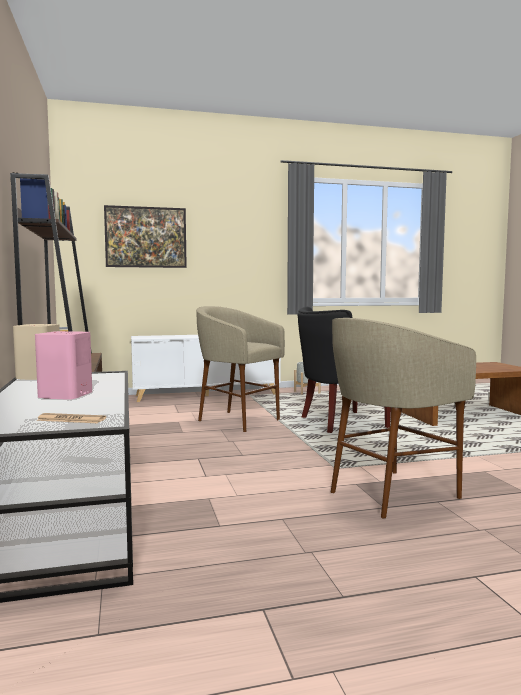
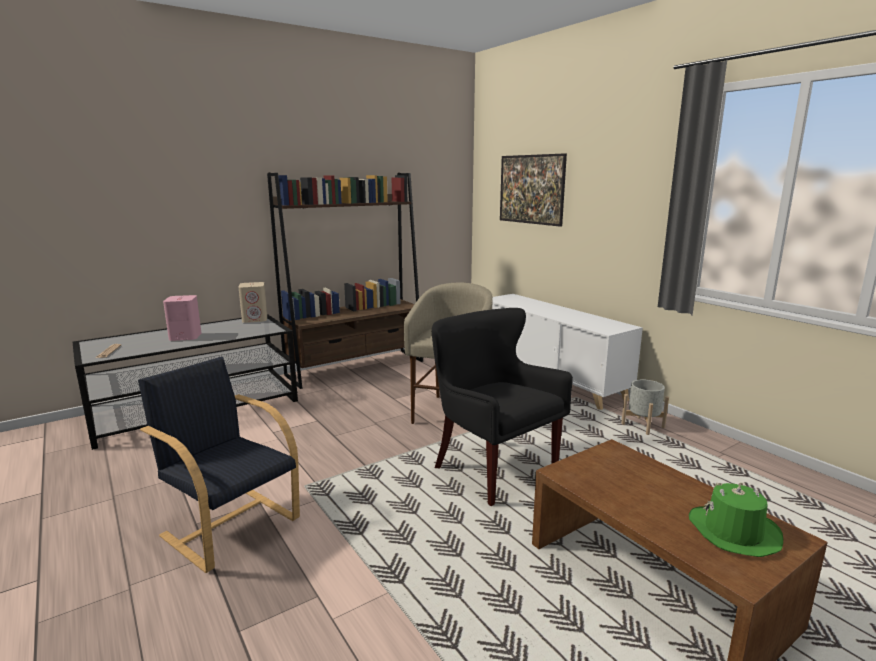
camera: 70 degrees right, 10 degrees up
(391, 494) = (230, 526): beige stool -> black armchair
(491, 366) = (733, 532): none -> green hat

